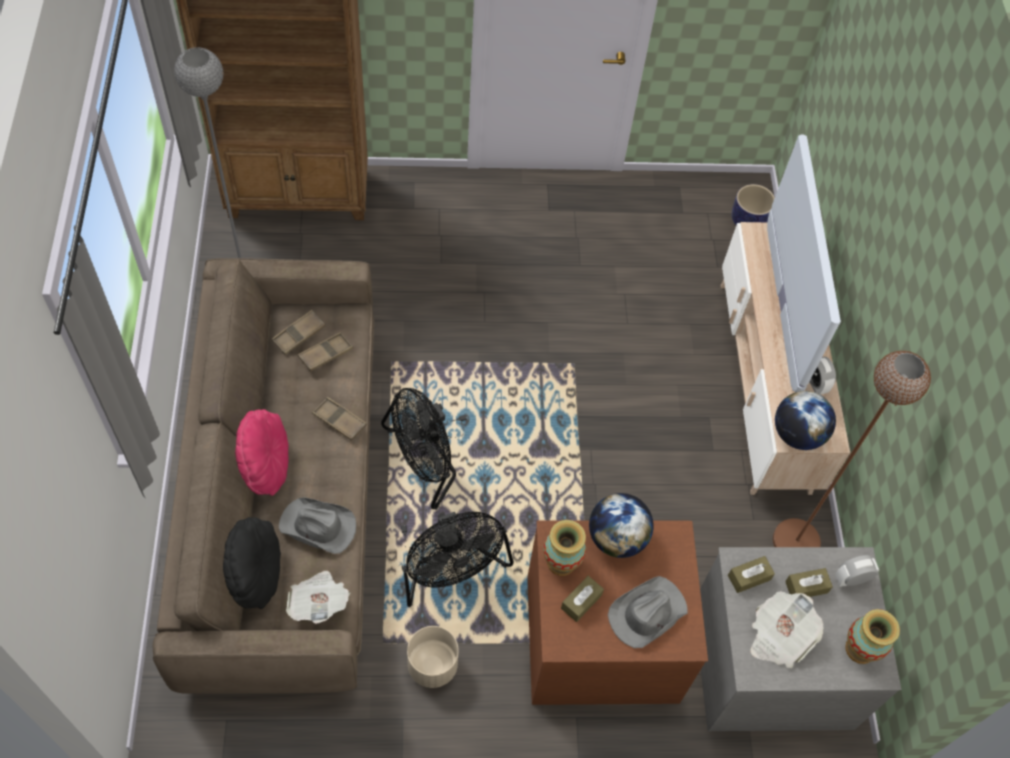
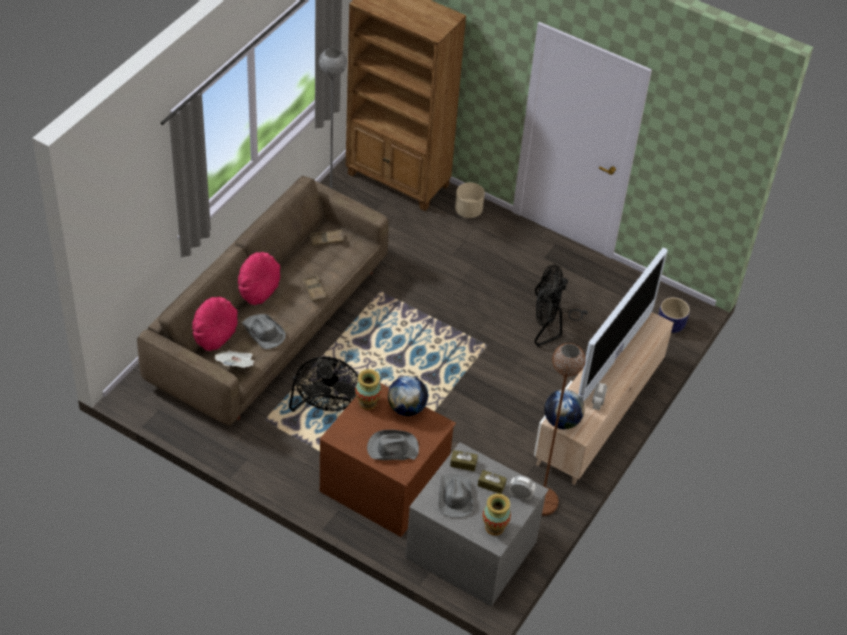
camera: 35 degrees right, 10 degrees down
(257, 577) = (215, 339): black pillow -> pink pillow
(326, 354) = (333, 256): brown tray -> none
(428, 457) = (361, 348): black fan -> black fan (551, 321)
(432, 666) = (281, 444): beige planter -> beige planter (468, 211)
(581, 601) = (362, 425): brown tissue box -> none
(779, 636) = (454, 497): newspaper -> grey hat

